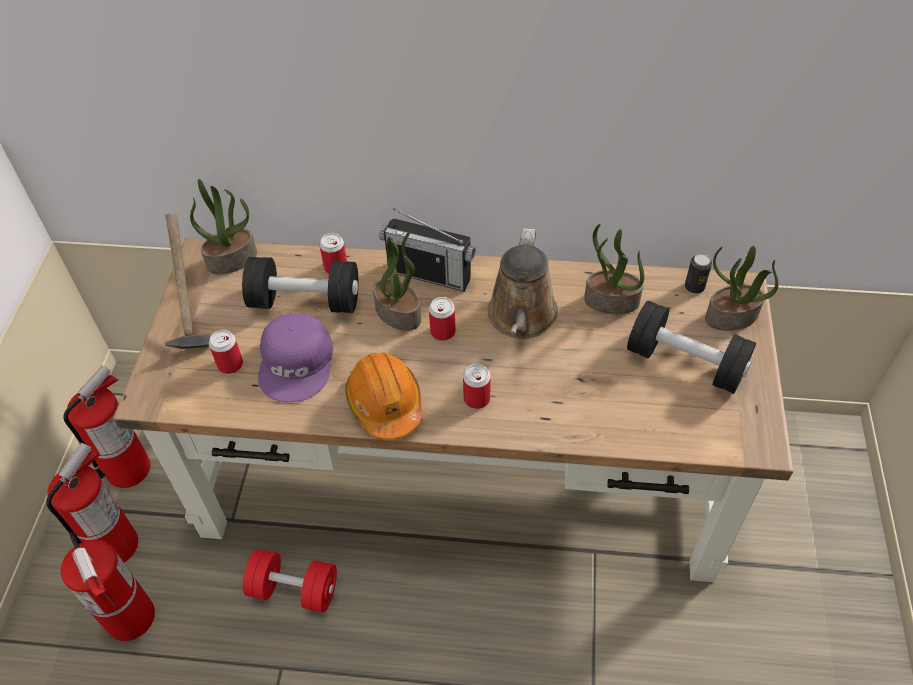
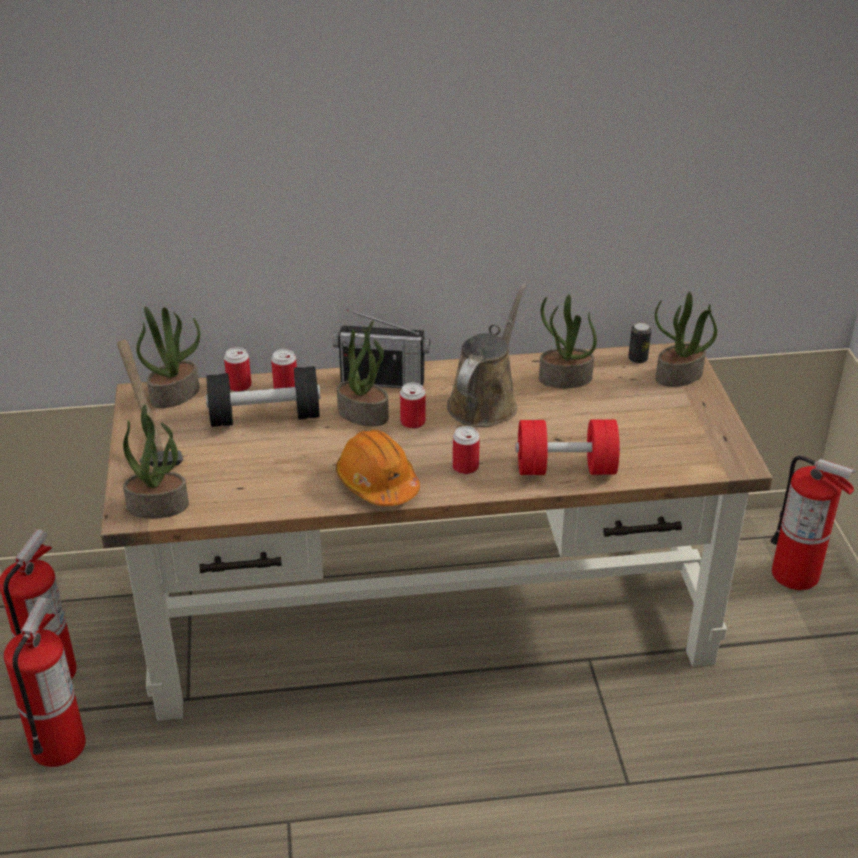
camera: 15 degrees left, 15 degrees down
(131, 618) = (100, 809): fire extinguisher -> fire extinguisher (796, 574)
(175, 393) = (159, 505): none -> potted plant
(230, 364) = (207, 475): can -> can (239, 386)
(294, 589) = (279, 749): red dumbbell -> red dumbbell (565, 468)
(297, 363) = (277, 465): purple cap -> none
(521, 318) = (485, 402): brown watering can -> brown watering can turned 150 degrees counterclockwise
(685, 362) = (650, 414): black dumbbell -> none

